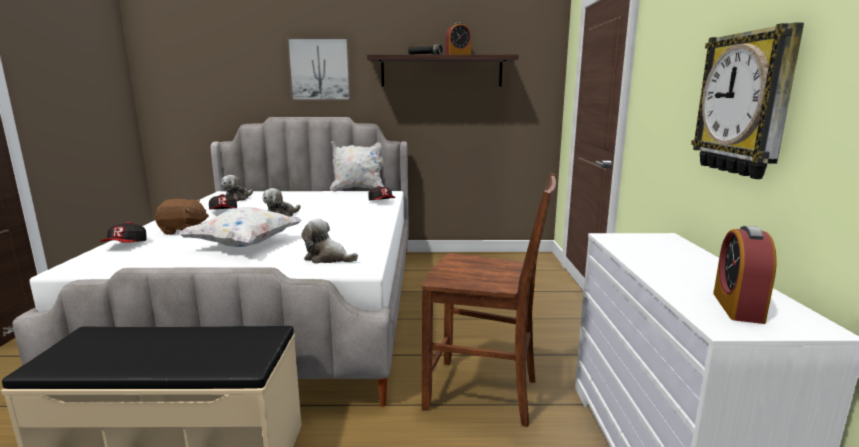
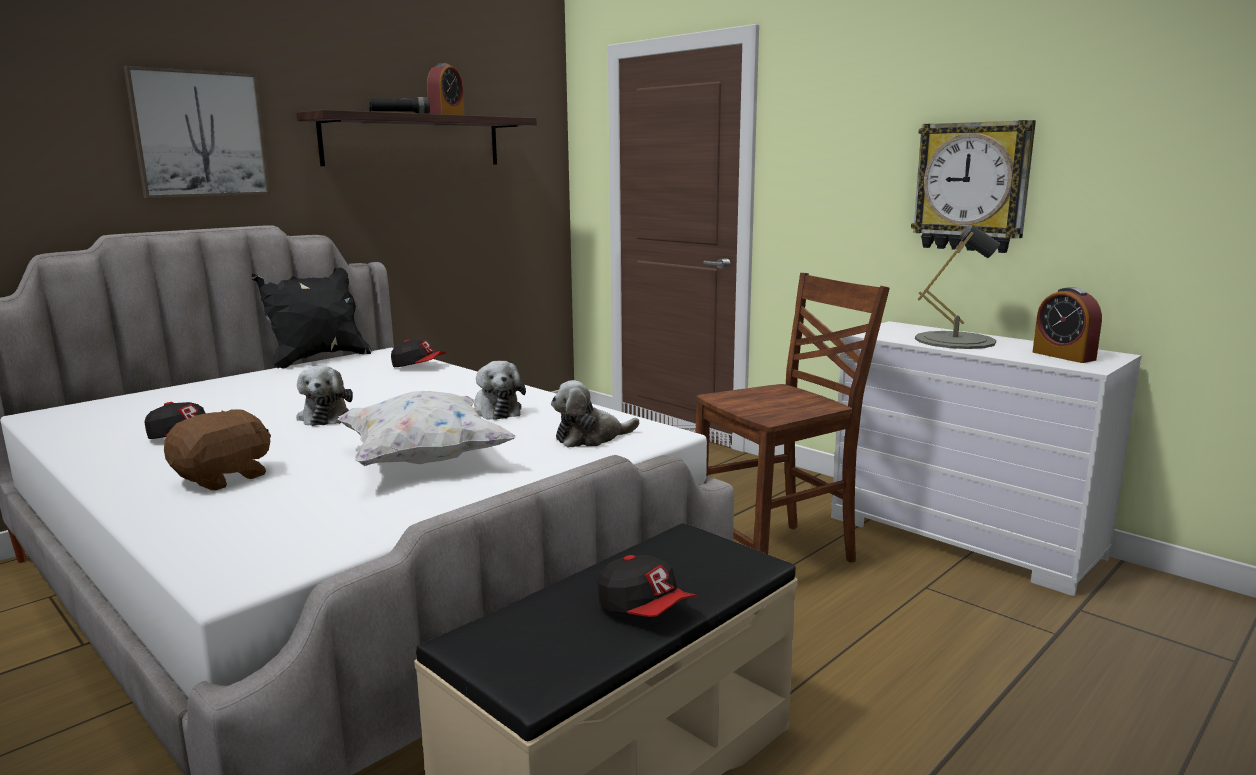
camera: 45 degrees left, 0 degrees up
(126, 245) = (197, 525): cap -> cap (644, 609)
(237, 198) = (121, 416): plush toy -> plush toy (495, 411)
(358, 190) = (317, 359): white pillow -> black pillow
(671, 261) = (955, 340): none -> grey table lamp

